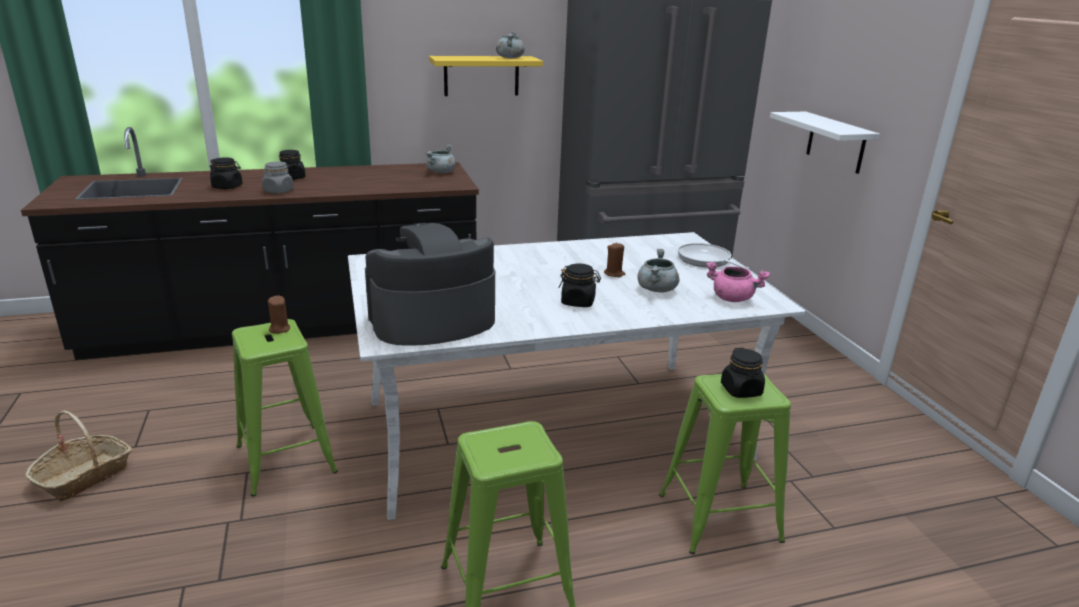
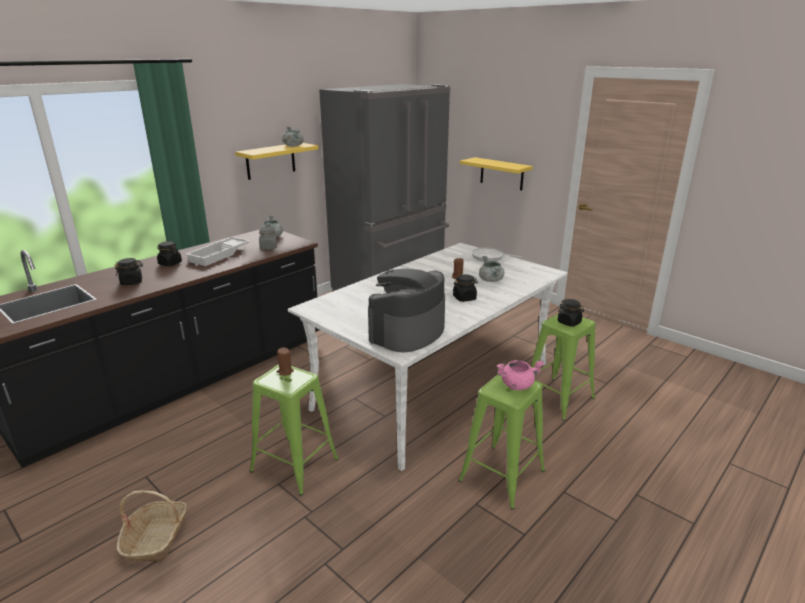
camera: 30 degrees left, 0 degrees up
(278, 191) = (180, 276): grey jar -> grey jar (268, 247)
(353, 179) = (220, 255): none -> white tray
(732, 298) = (530, 275): pink cooking pot -> pink cooking pot (517, 385)
(836, 142) = (501, 174): white shelf -> yellow shelf

